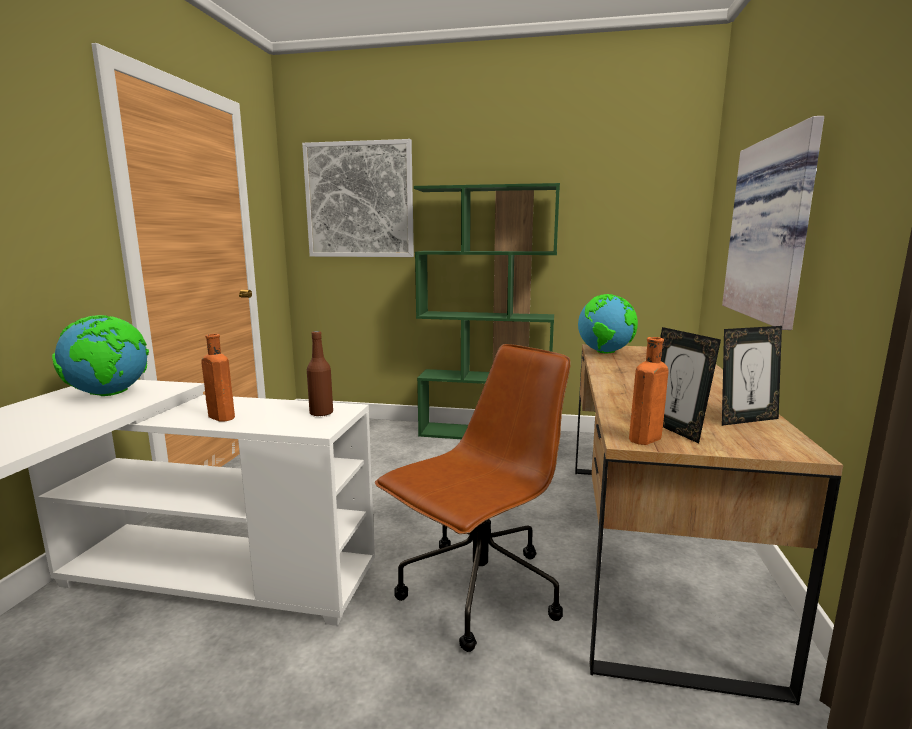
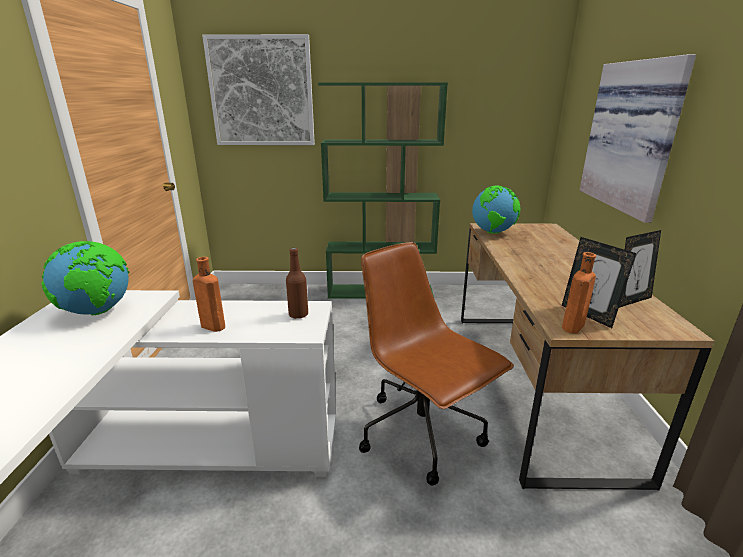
camera: 10 degrees left, 10 degrees up
(478, 592) = (423, 434): brown office chair -> brown office chair turned 75 degrees counterclockwise

